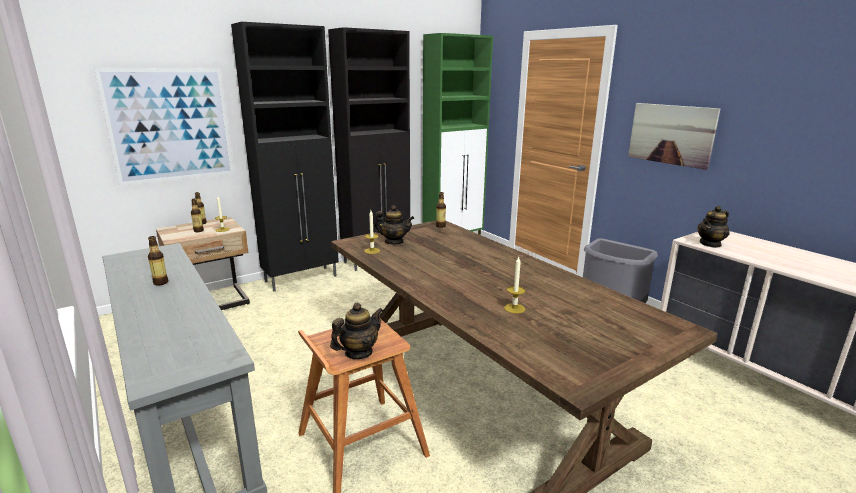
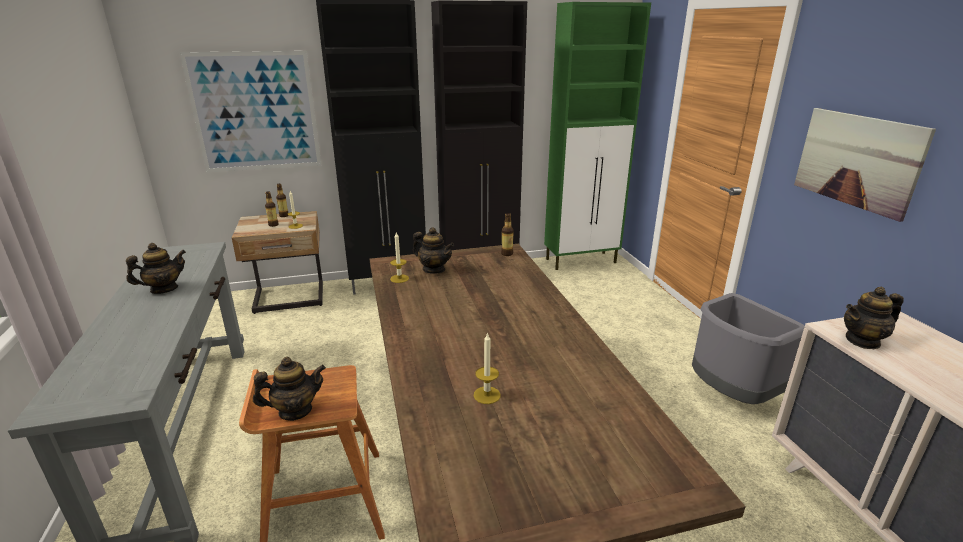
camera: 20 degrees right, 5 degrees up
(160, 283) = (164, 289): bottle -> teapot

